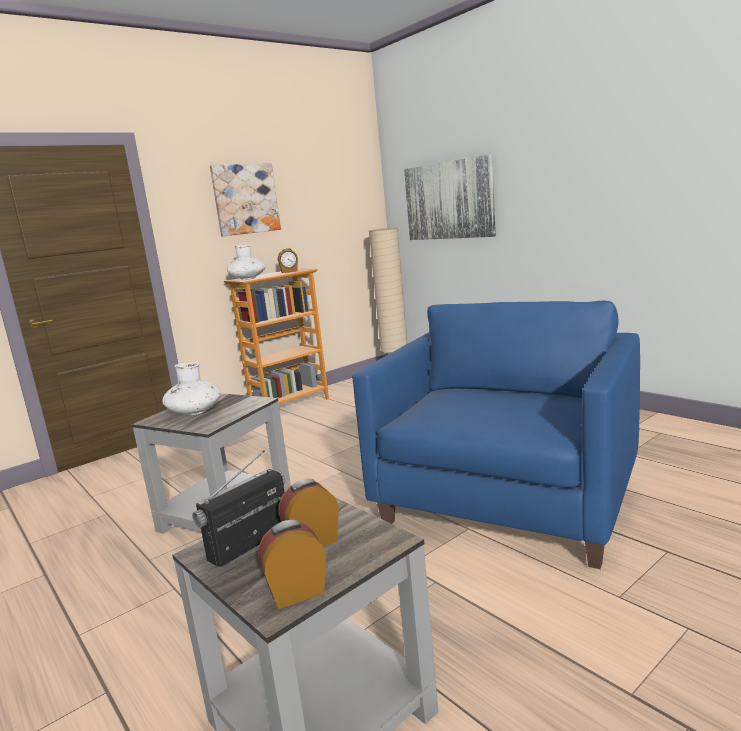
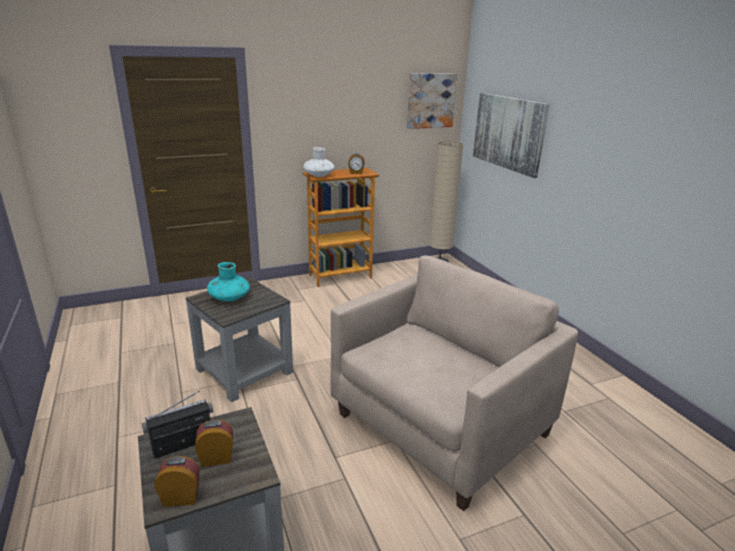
camera: 15 degrees right, 10 degrees up
(195, 411) = (229, 298): white vase -> turquoise vase
(245, 199) = (331, 106): picture -> picture (430, 100)
(506, 499) = (439, 423): blue armchair -> beige armchair

